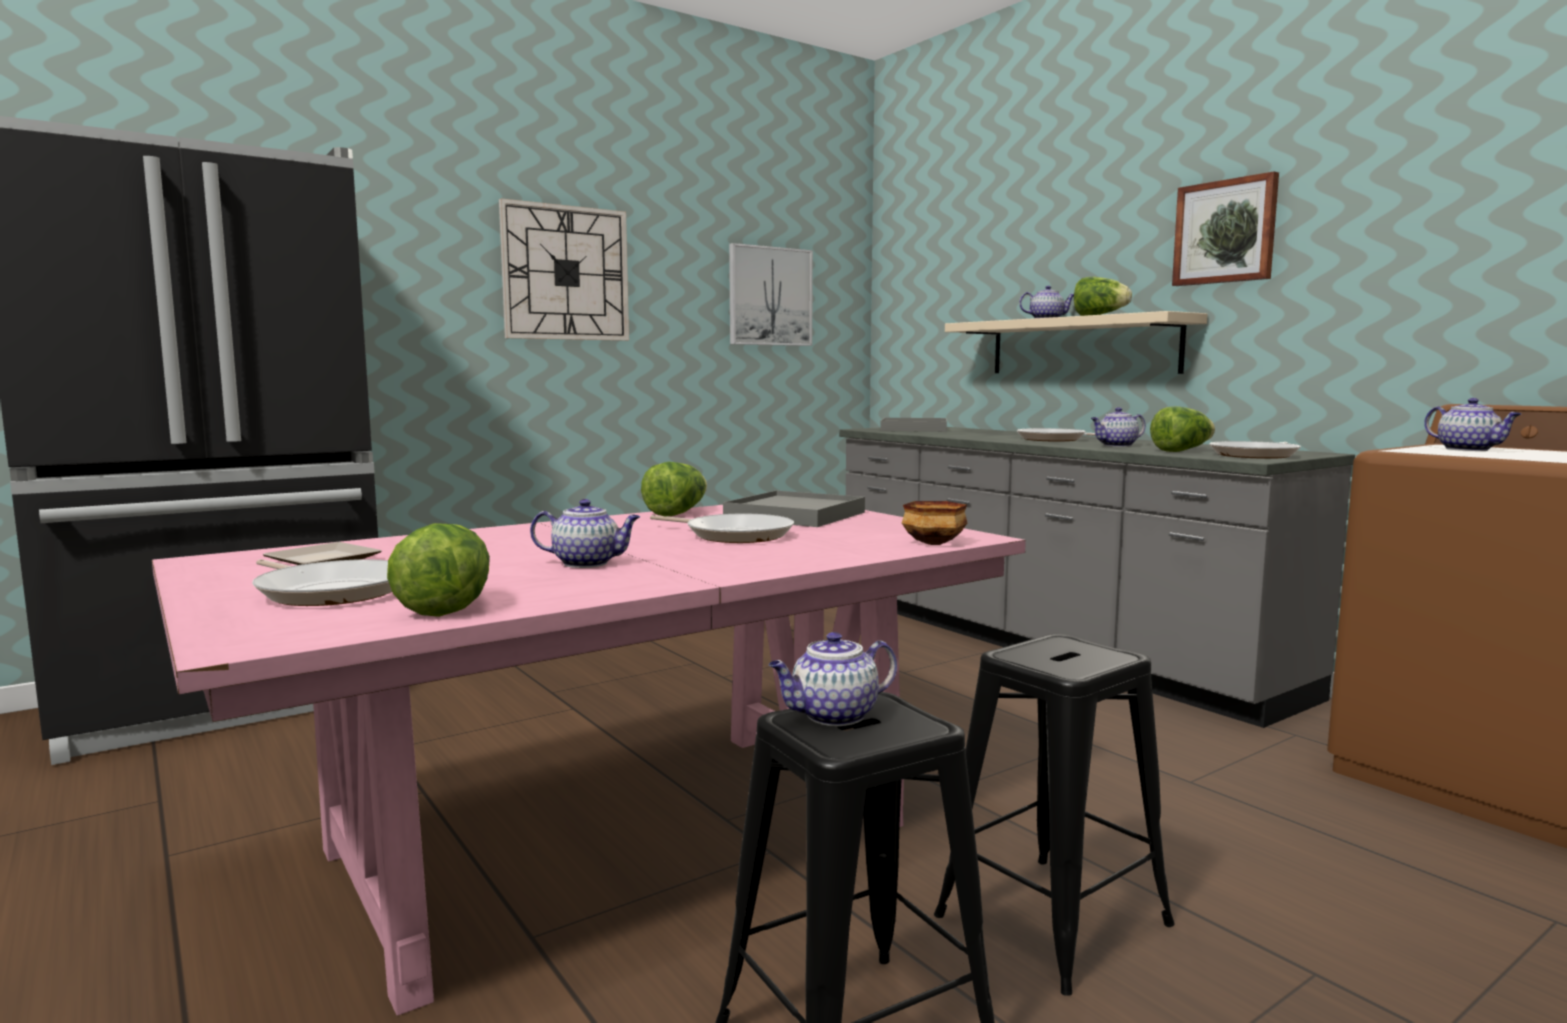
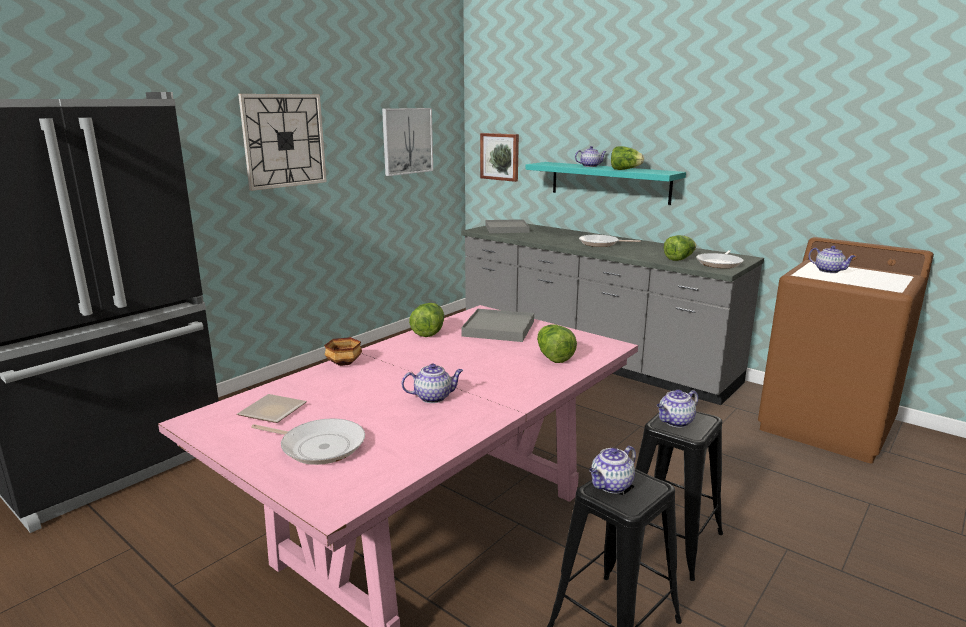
camera: 15 degrees left, 10 degrees up
(447, 607) = (404, 454): lettuce -> lettuce (553, 357)
(734, 535) = (485, 356): frying pan -> none
(935, 543) = (597, 354): bowl -> bowl (345, 363)
(1081, 346) = (609, 182): beige shelf -> turquoise shelf
(1116, 445) = (640, 252): teapot -> teapot (675, 422)
(1225, 232) = (698, 126): picture -> picture (500, 156)

